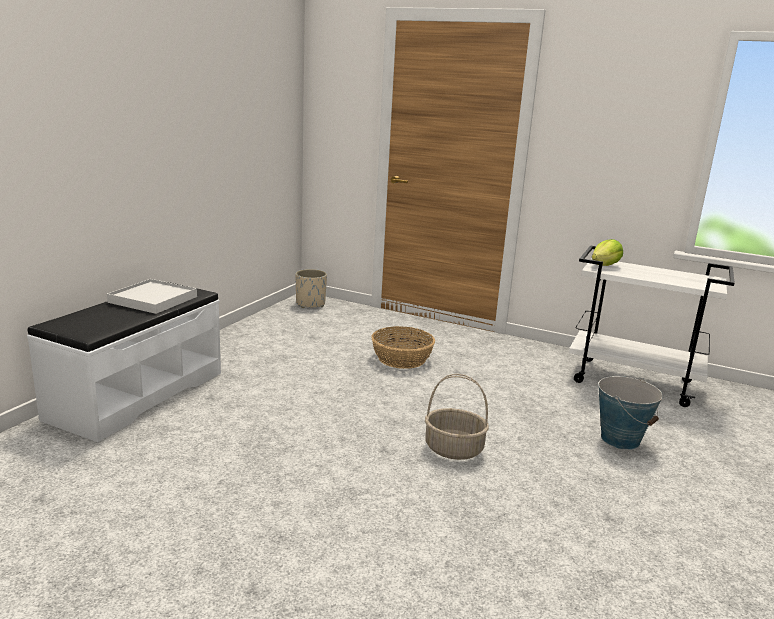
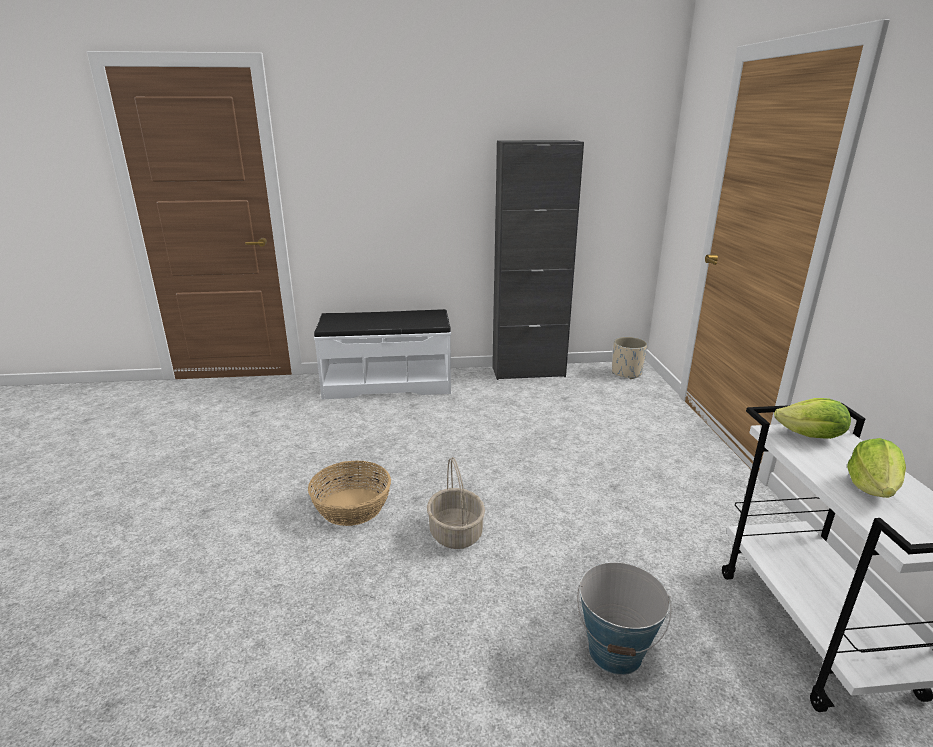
camera: 60 degrees right, 5 degrees up
(153, 299) = (404, 318): white tray -> none
(242, 330) = (528, 372): none -> black cabinet
(401, 358) = (592, 449): basket -> basket (352, 506)
(663, 275) = (872, 488): none -> lettuce

